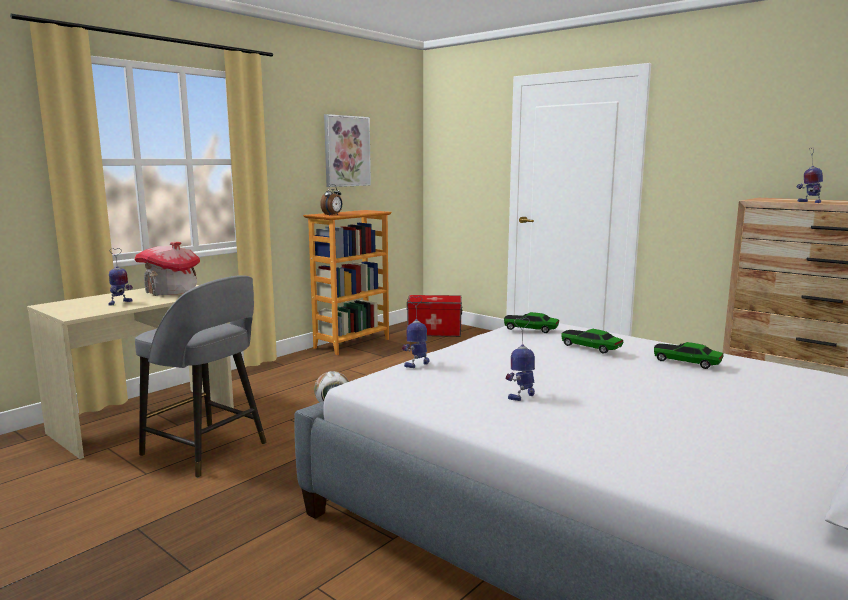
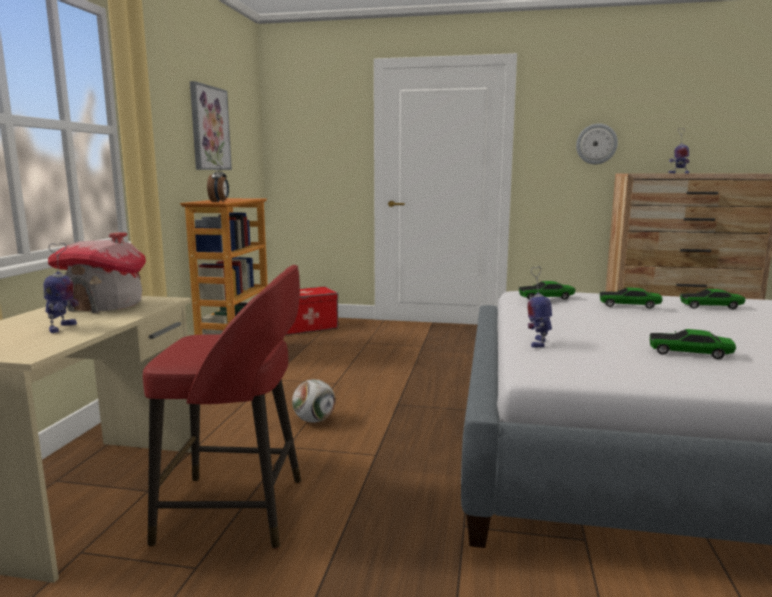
camera: 30 degrees left, 0 degrees up
(207, 450) = (237, 510): grey stool -> red stool
(522, 396) = (689, 353): toy robot -> toy car
(737, 162) = (596, 144): none -> wall clock

